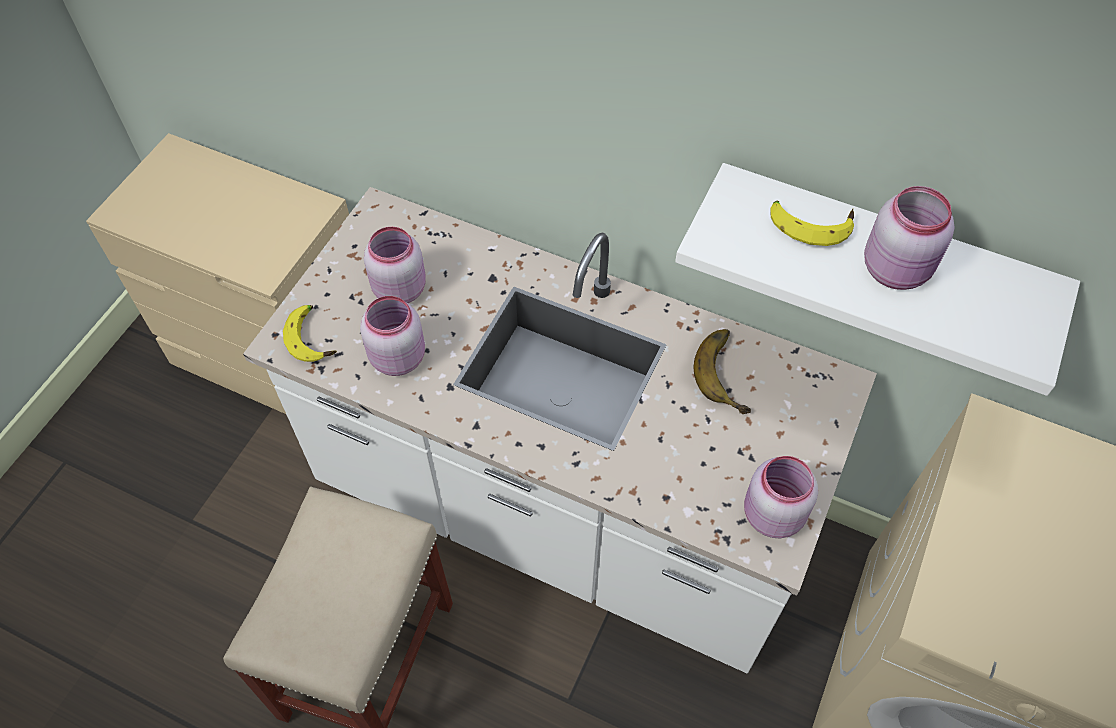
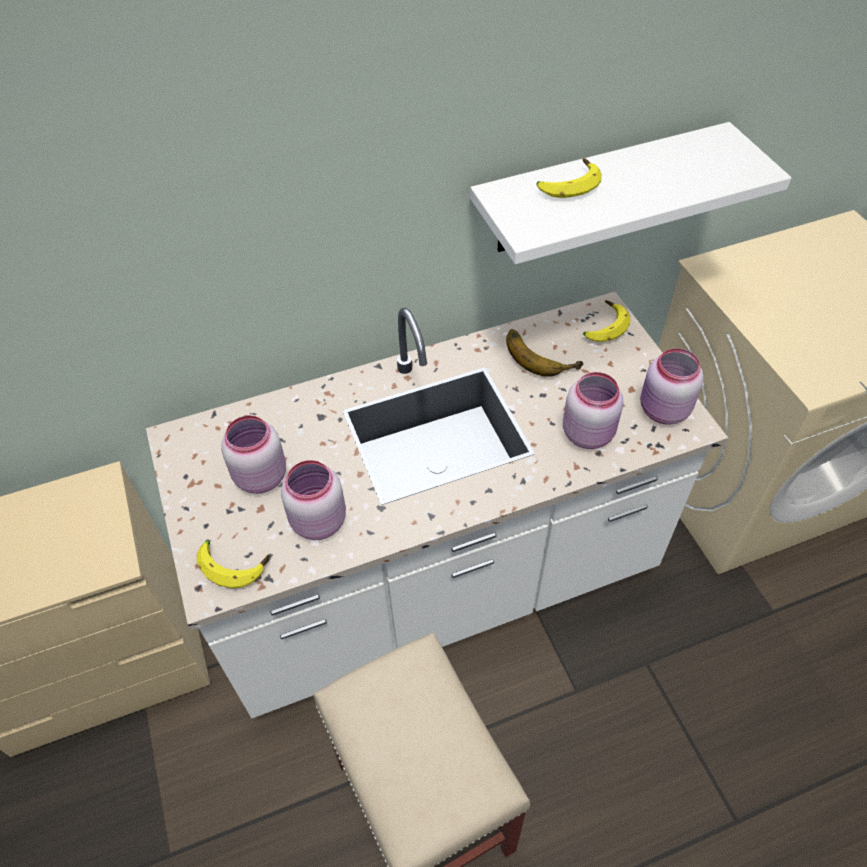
camera: 45 degrees left, 5 degrees down
(819, 395) = (602, 326): none -> banana
(897, 269) = (643, 175): pink jar -> pink jar (588, 432)

